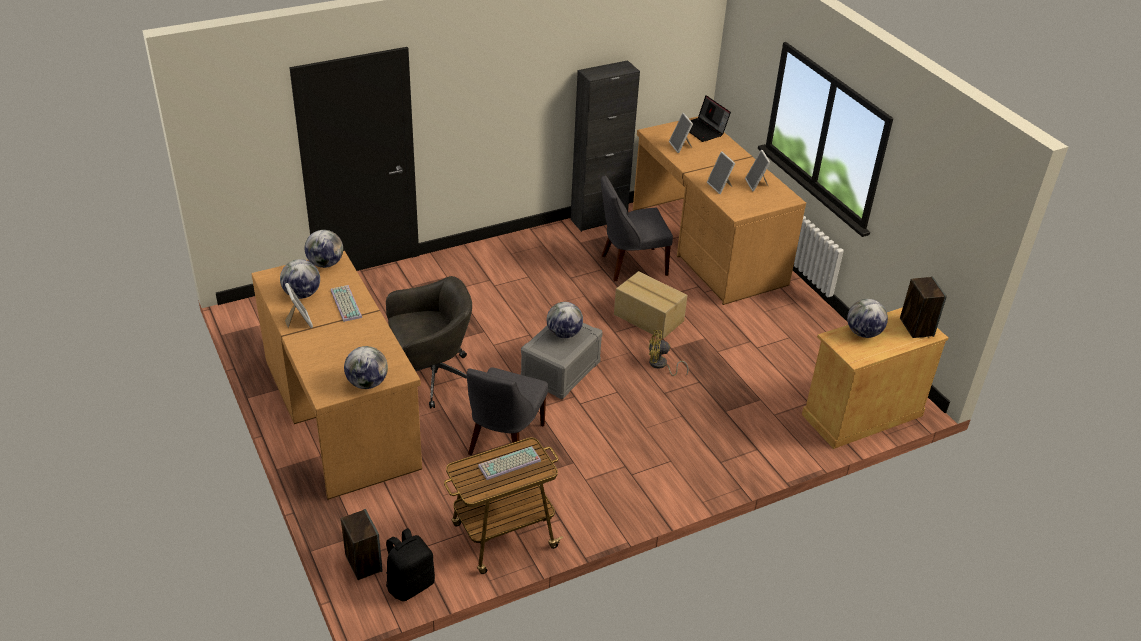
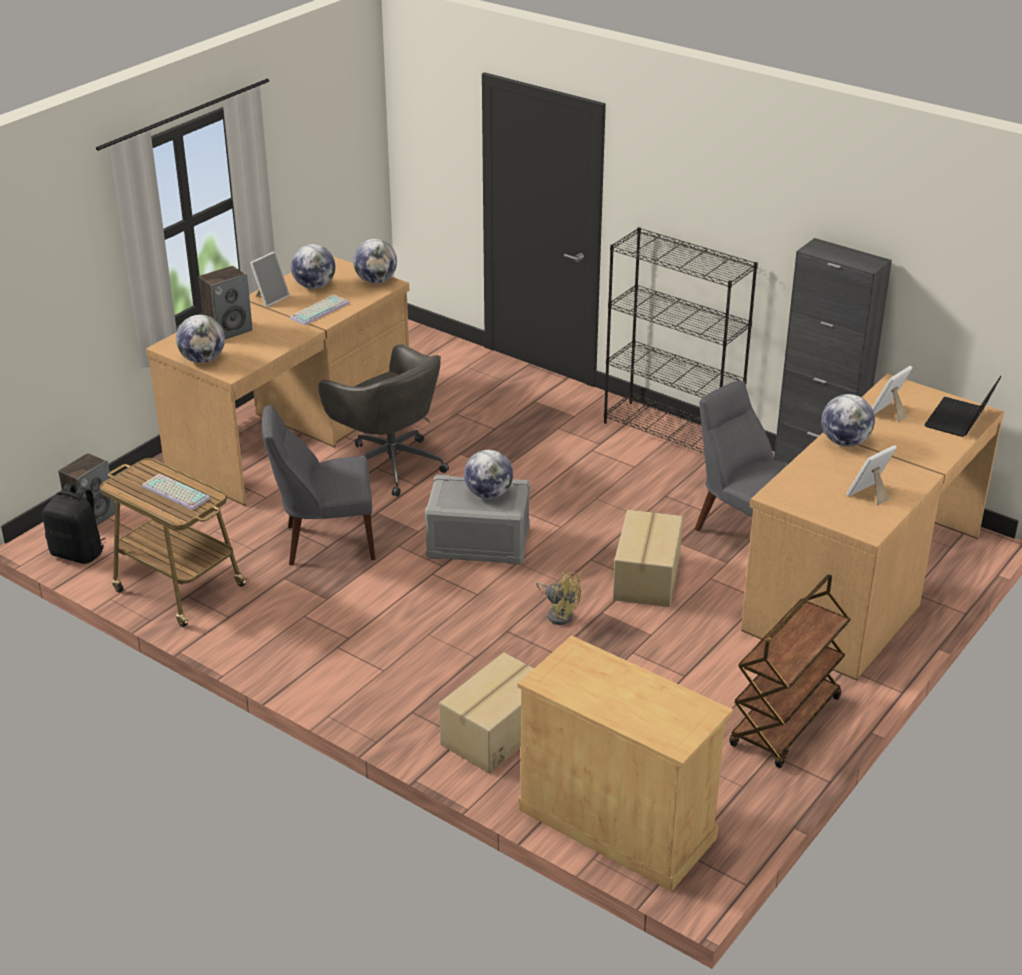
camera: 65 degrees right, 5 degrees down
(503, 247) = (672, 432): none -> black bookcase
(660, 365) = (559, 613): yellow fan -> yellow fan turned 150 degrees clockwise
(720, 186) = (825, 467): picture frame -> none
(759, 433) = (495, 732): none -> cardboard box
(810, 323) = (786, 723): none -> brown cart
(863, 333) = (612, 675): globe -> globe (844, 442)
(916, 327) = (677, 724): speaker -> speaker (229, 330)

